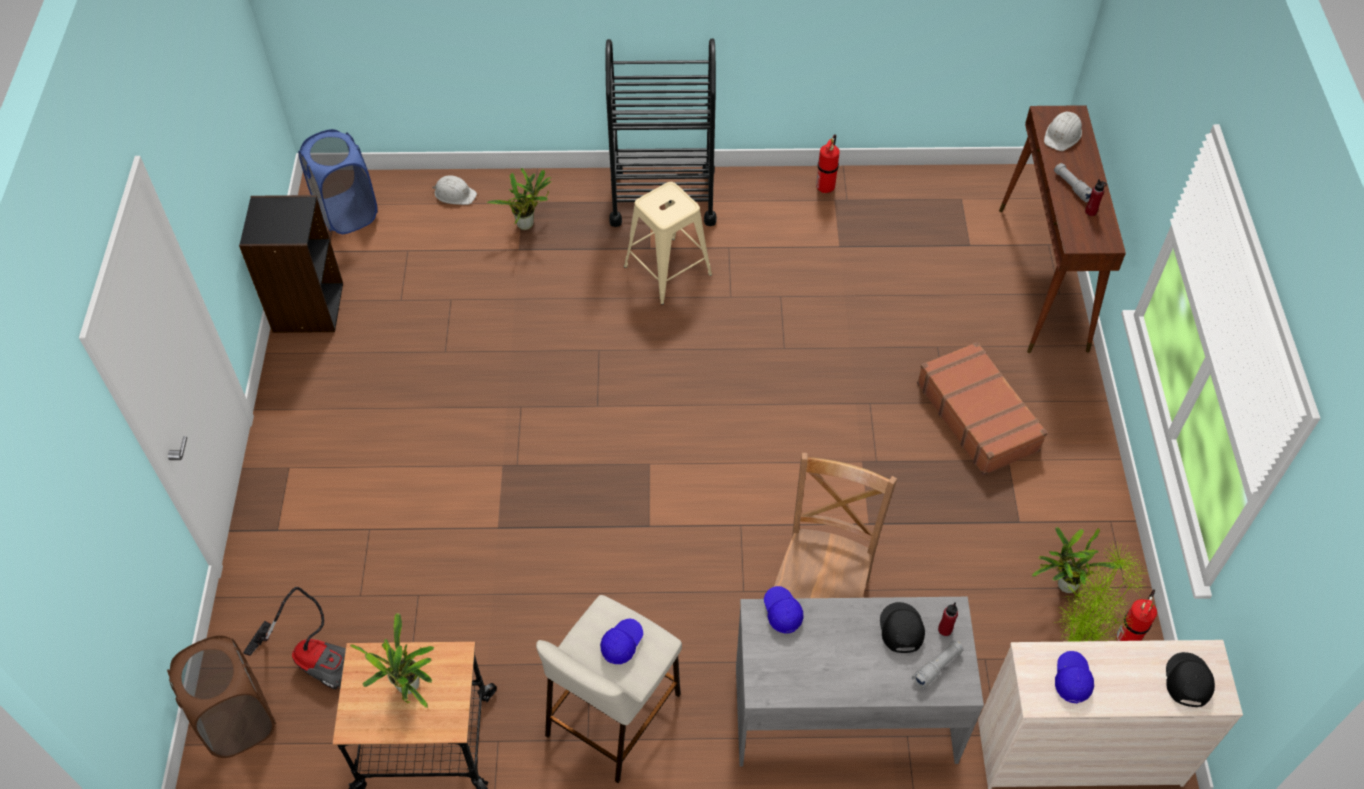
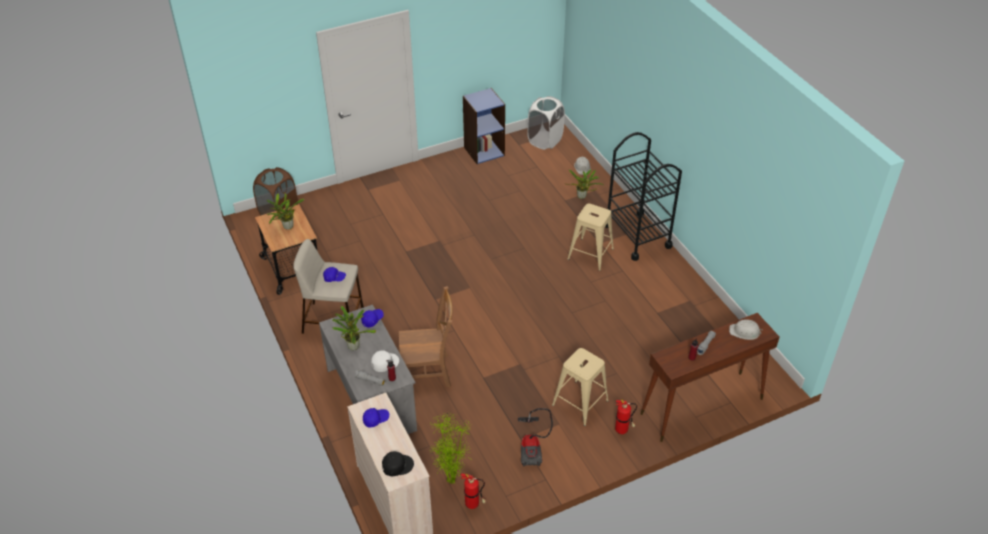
camera: 65 degrees right, 10 degrees down
(307, 307) = (484, 151): black bookcase -> blue bookcase
(313, 657) = (315, 223): vacuum cleaner -> vacuum cleaner (532, 447)
(347, 213) = (545, 140): blue laundry basket -> white laundry basket
(826, 187) = (696, 294): fire extinguisher -> fire extinguisher (623, 430)
(900, 628) = (384, 362): black cap -> white cap
(978, 416) = (580, 403): brown suitcase -> beige stool
(1063, 585) = (491, 468): potted plant -> potted plant (353, 345)

